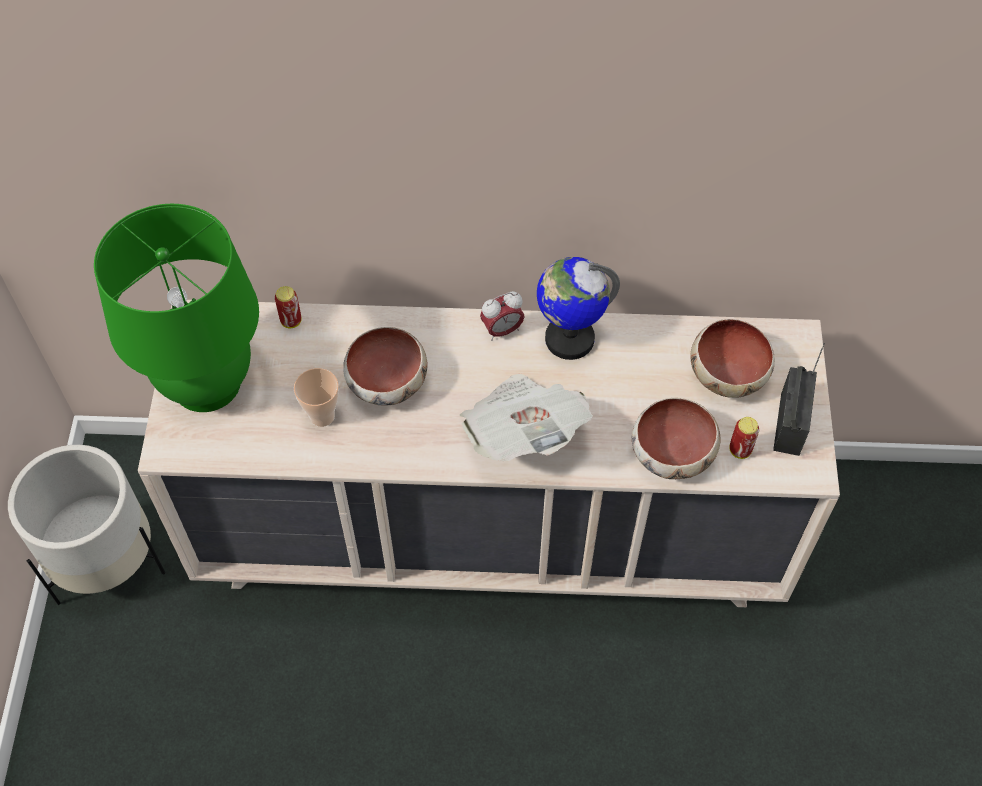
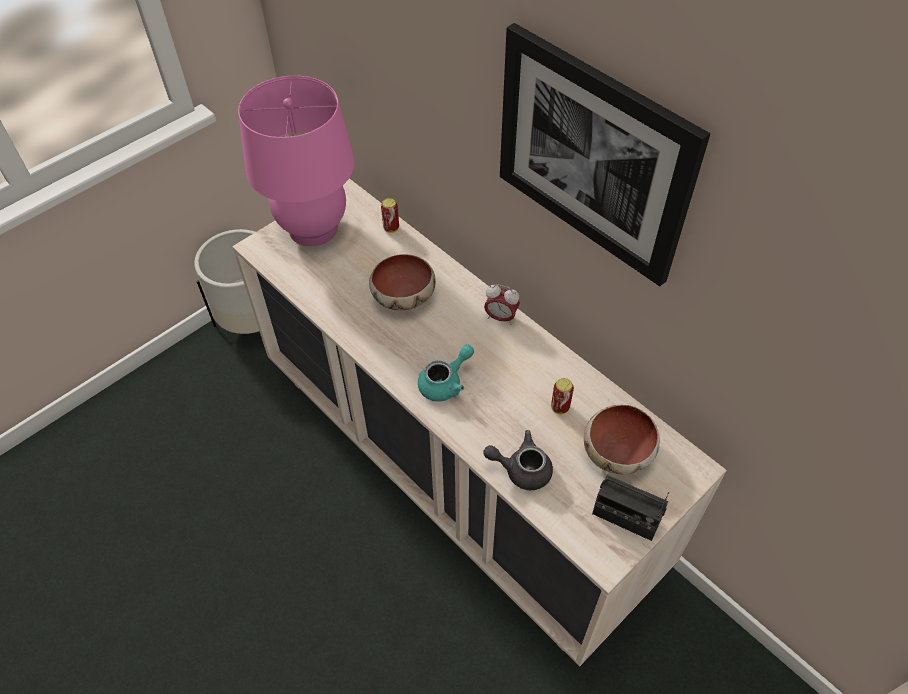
camera: 45 degrees right, 5 degrees down
(206, 383) = (313, 228): green table lamp -> pink table lamp
(322, 416) = (348, 288): cup -> none
(523, 432) = (445, 383): newspaper -> turquoise teapot
(569, 338) = (536, 352): globe -> none
(591, 106) = (593, 155): none -> picture
(671, 454) = (521, 469): bowl -> grey teapot
(740, 450) = (570, 504): can -> can (560, 407)
(790, 424) = (625, 518): radio -> radio turned 60 degrees clockwise

